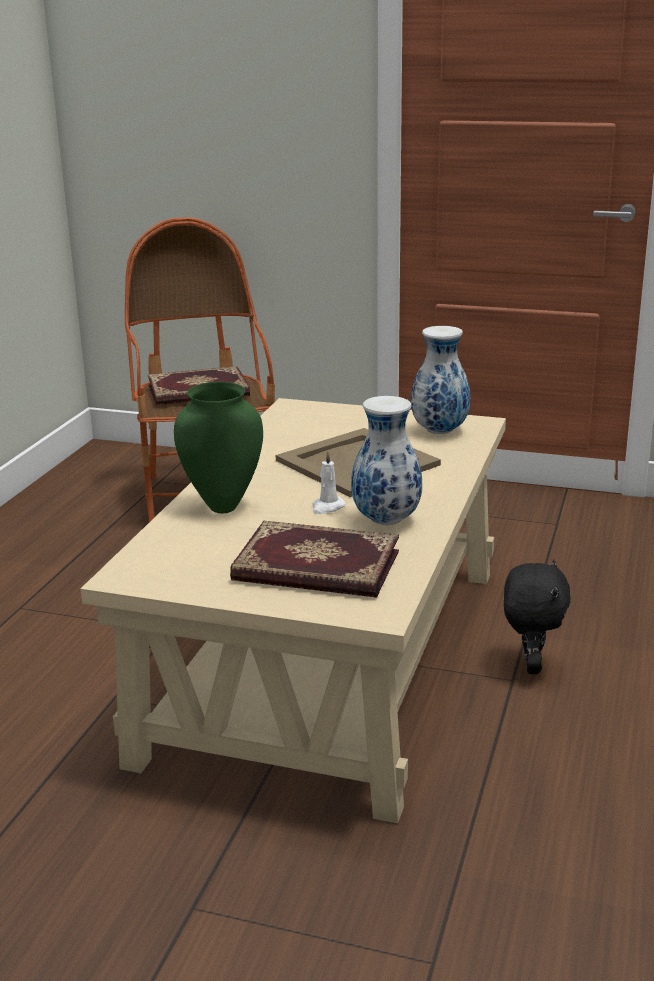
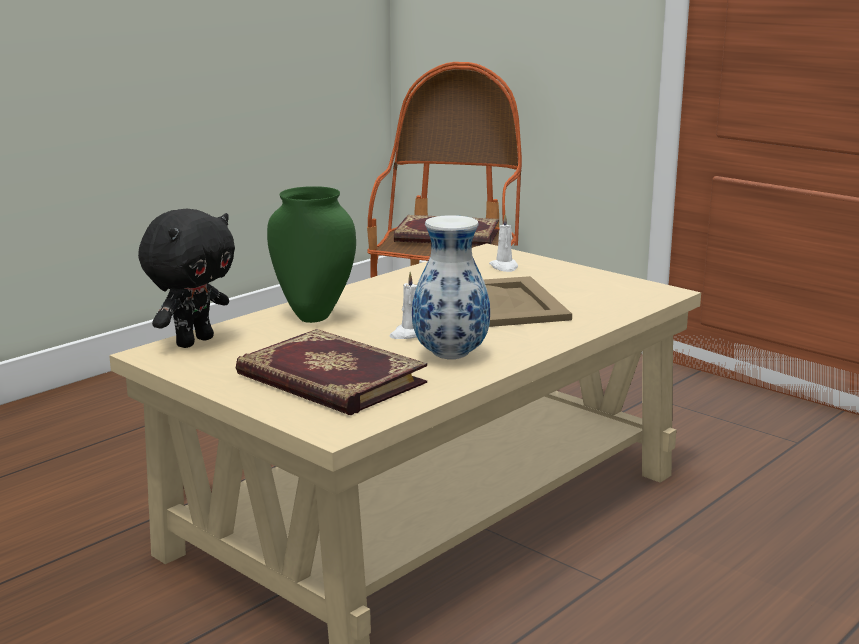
camera: 25 degrees right, 5 degrees down
(325, 421) = (504, 267): none -> white candle
(439, 430) = (611, 292): vase -> none
(530, 665) = (635, 571): black plush toy -> black plush toy (193, 341)

